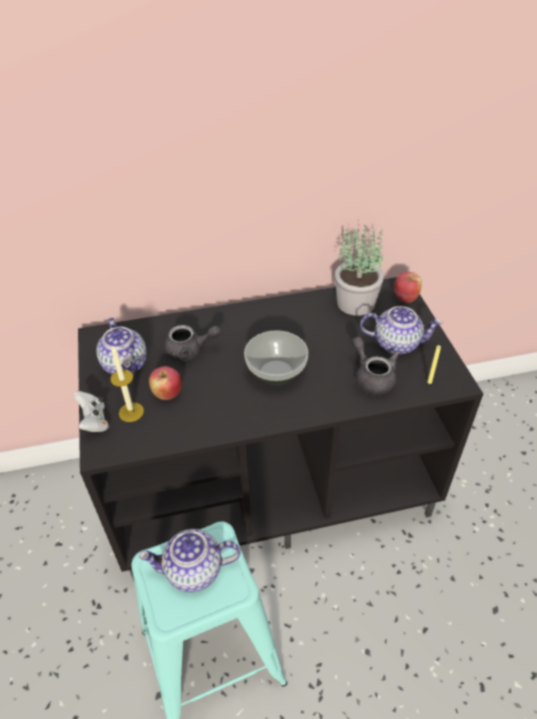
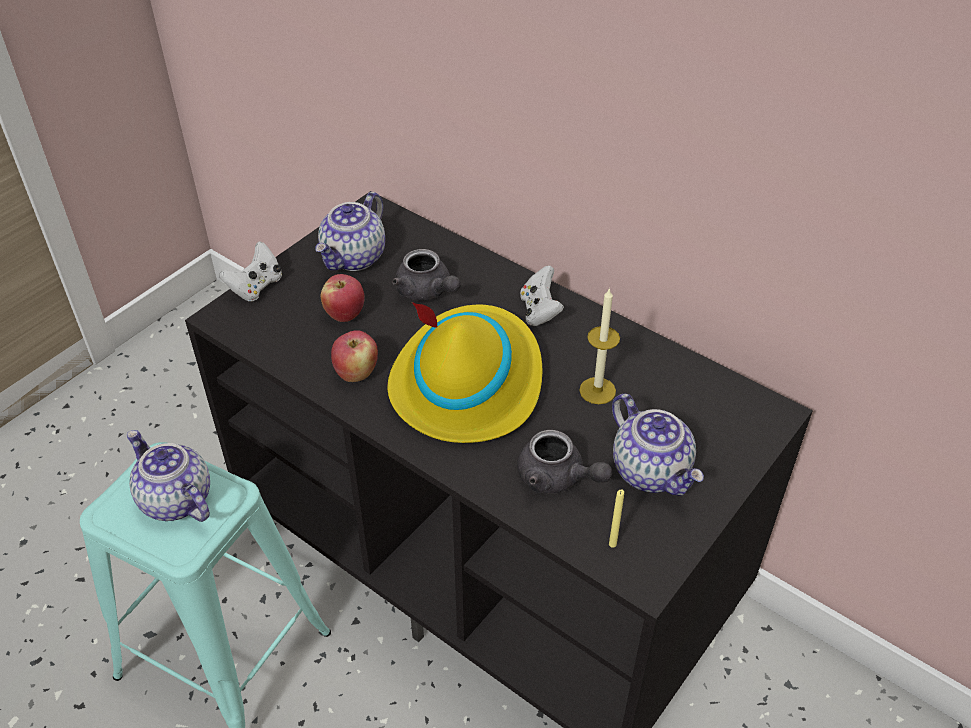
camera: 50 degrees right, 0 degrees up
(131, 412) = (293, 304): candle -> candle (597, 390)
(254, 318) = (539, 311): none -> white game controller
(275, 373) = (467, 382): bowl -> yellow hat
(356, 302) = (684, 386): potted plant -> none
(372, 377) = (557, 478): grey teapot -> grey teapot turned 105 degrees clockwise
(405, 298) = (757, 432): apple -> apple (356, 373)

